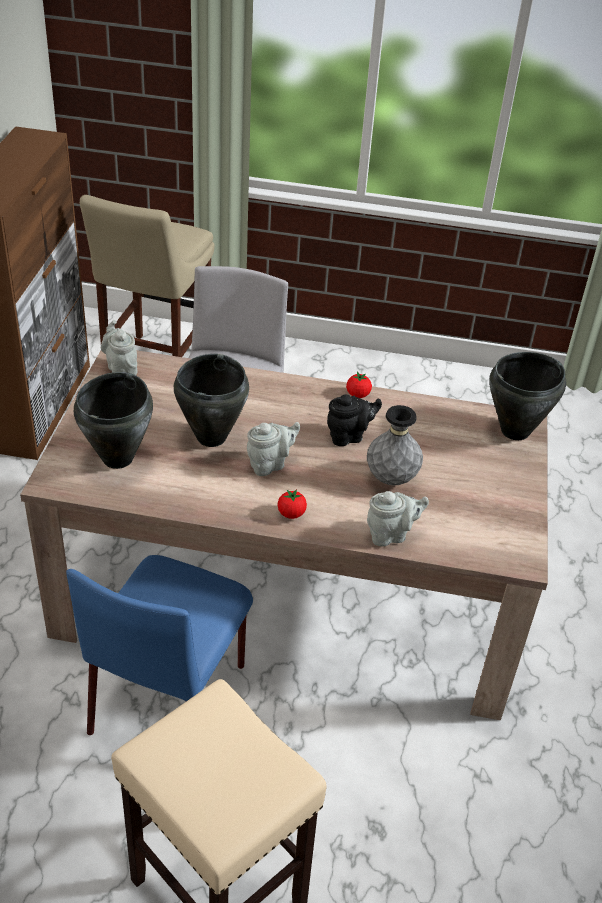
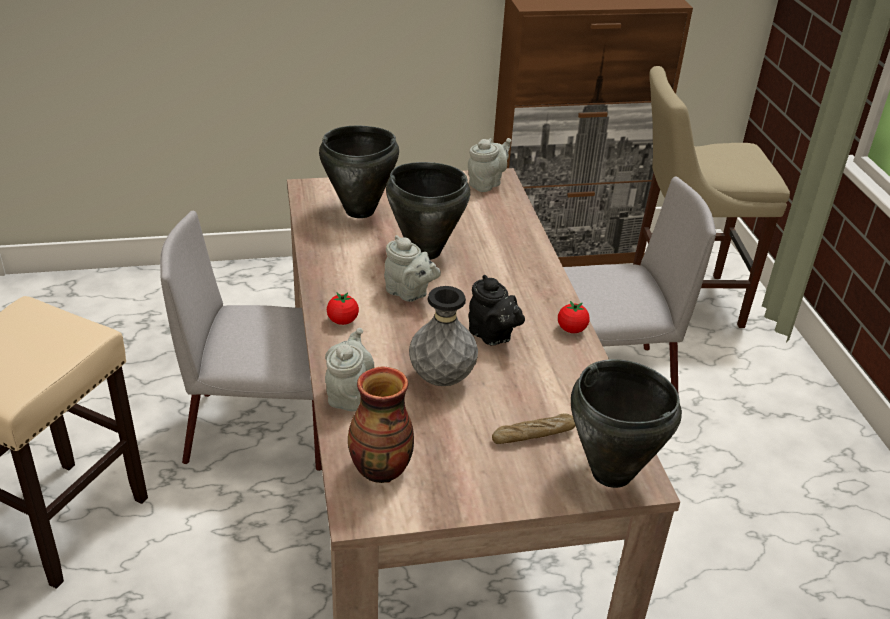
camera: 70 degrees right, 5 degrees down
(169, 696) = (264, 430): blue chair -> grey chair
(391, 534) = (348, 394): grey teapot -> grey teapot turned 135 degrees counterclockwise
(468, 453) = (533, 435): none -> bread
(482, 539) = (381, 470): none -> vase

